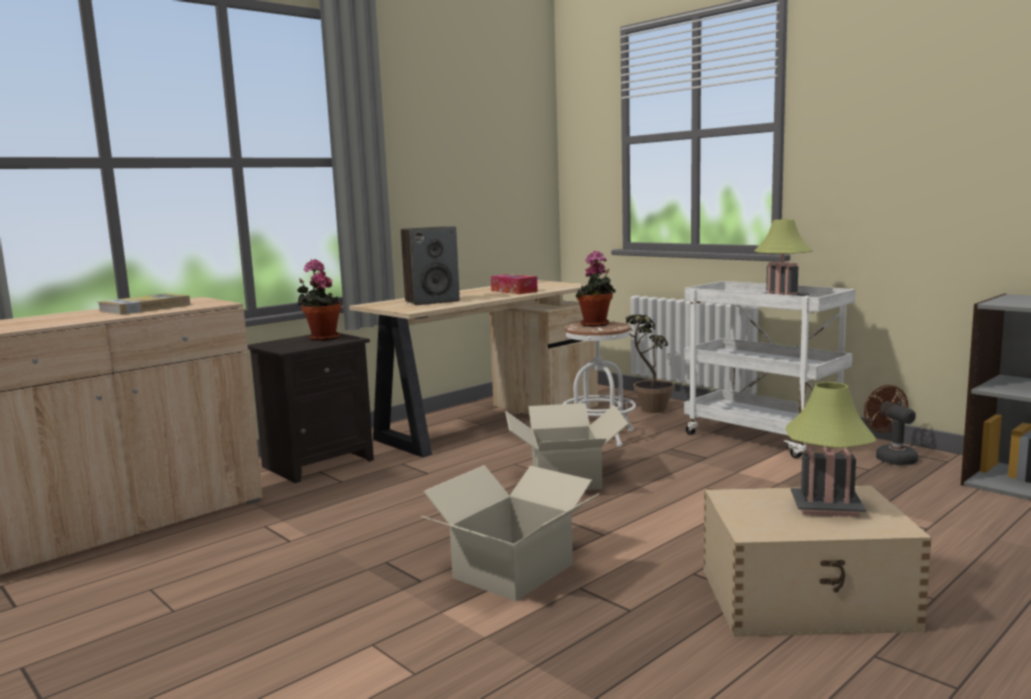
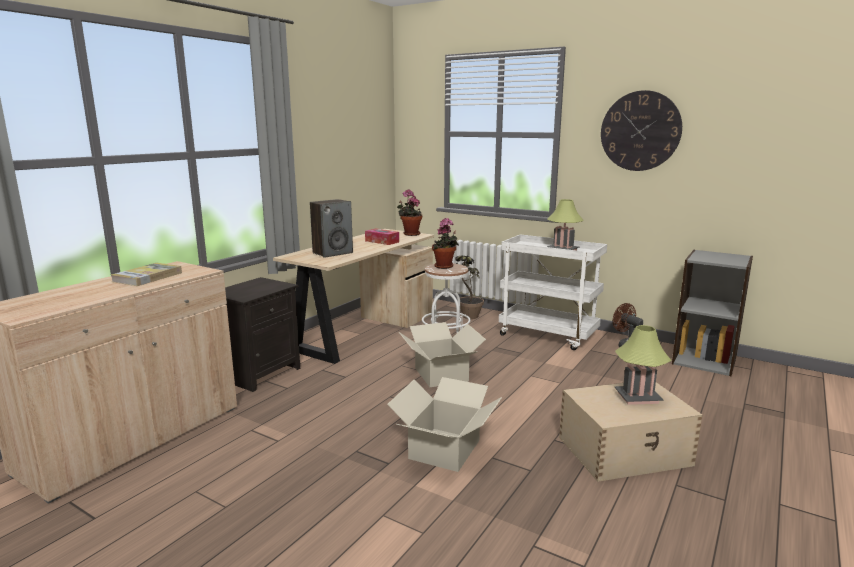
camera: 15 degrees left, 5 degrees up
(322, 338) = (261, 284): potted plant -> potted plant (410, 234)
(907, 106) = (640, 131): none -> wall clock

